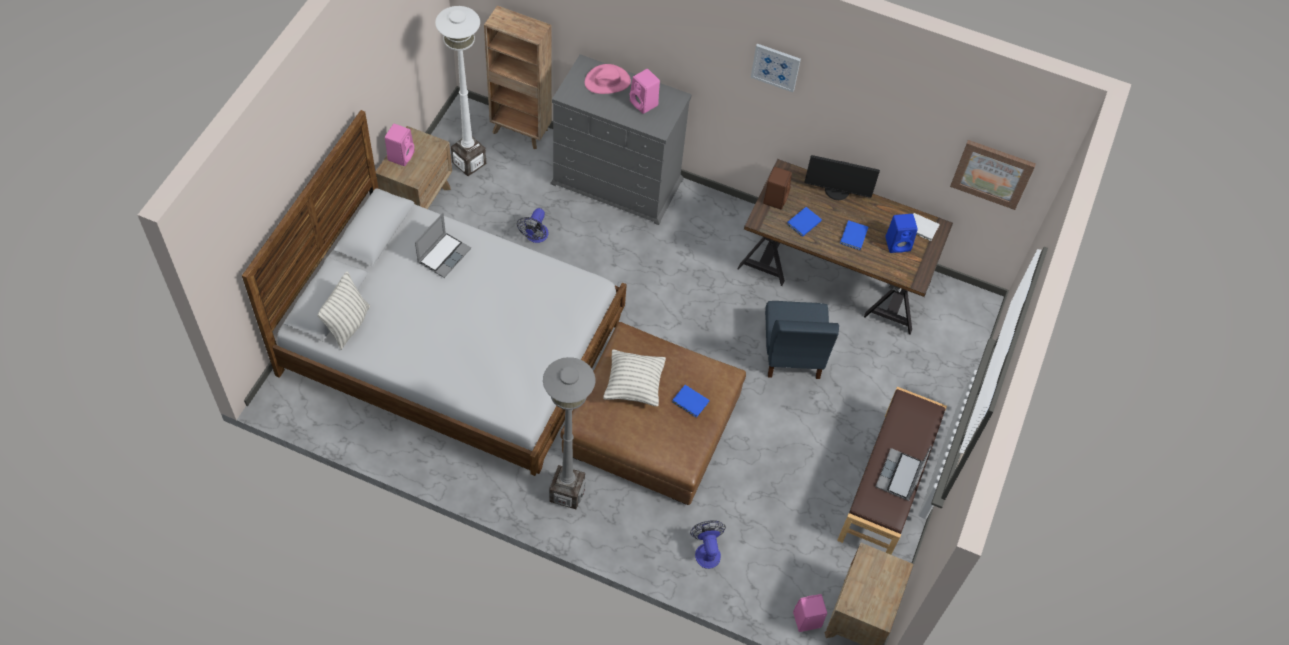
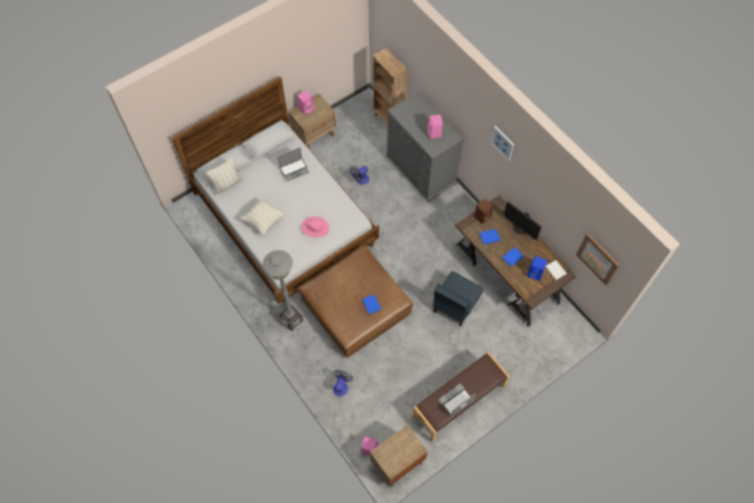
camera: 35 degrees right, 5 degrees up
(469, 162) = (352, 126): white floor lamp -> none
(607, 81) = (423, 113): pink hat -> pink hat (315, 227)
(634, 385) = (348, 282): pillow -> pillow (263, 220)

